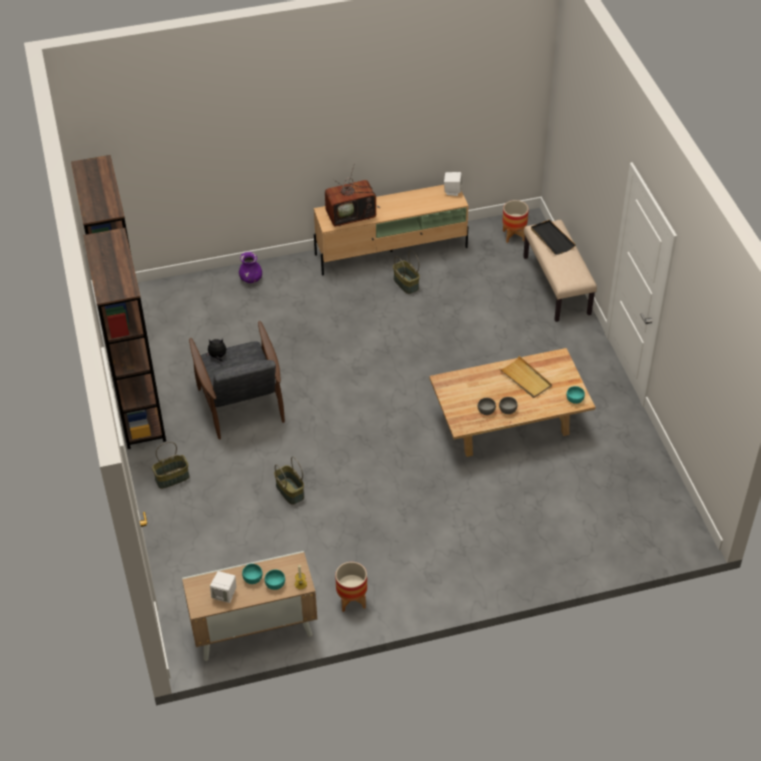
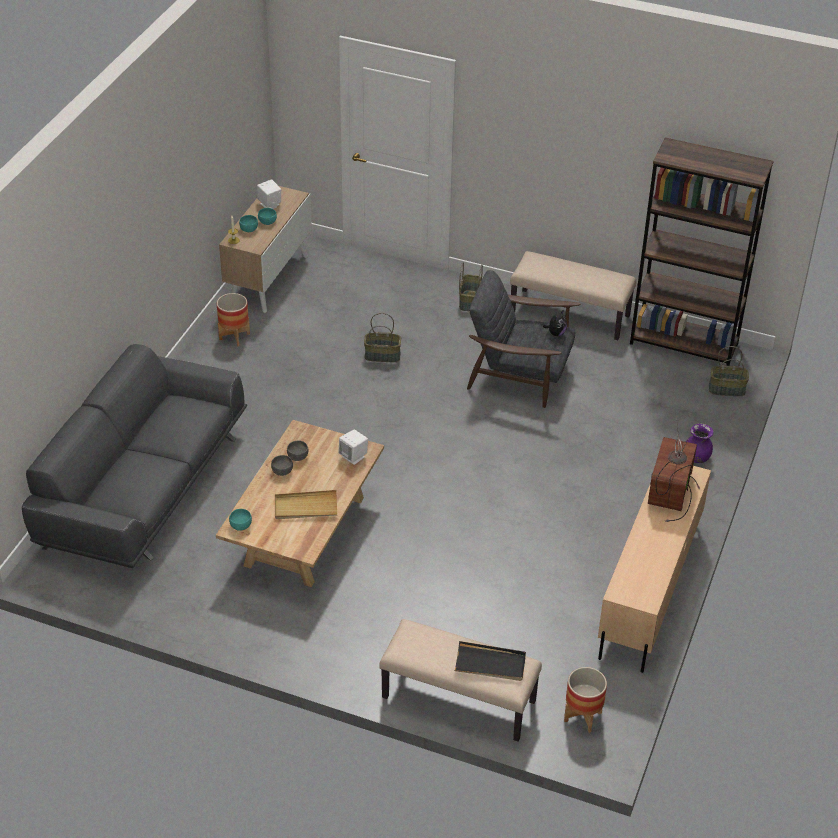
camera: 125 degrees right, 5 degrees down
(139, 411) = (570, 314): brown bookcase -> beige bench
(405, 283) = (582, 570): basket -> basket (727, 389)
(452, 191) = (642, 600): white speaker -> white speaker (353, 456)
(562, 536) = (143, 487): none -> grey sofa

